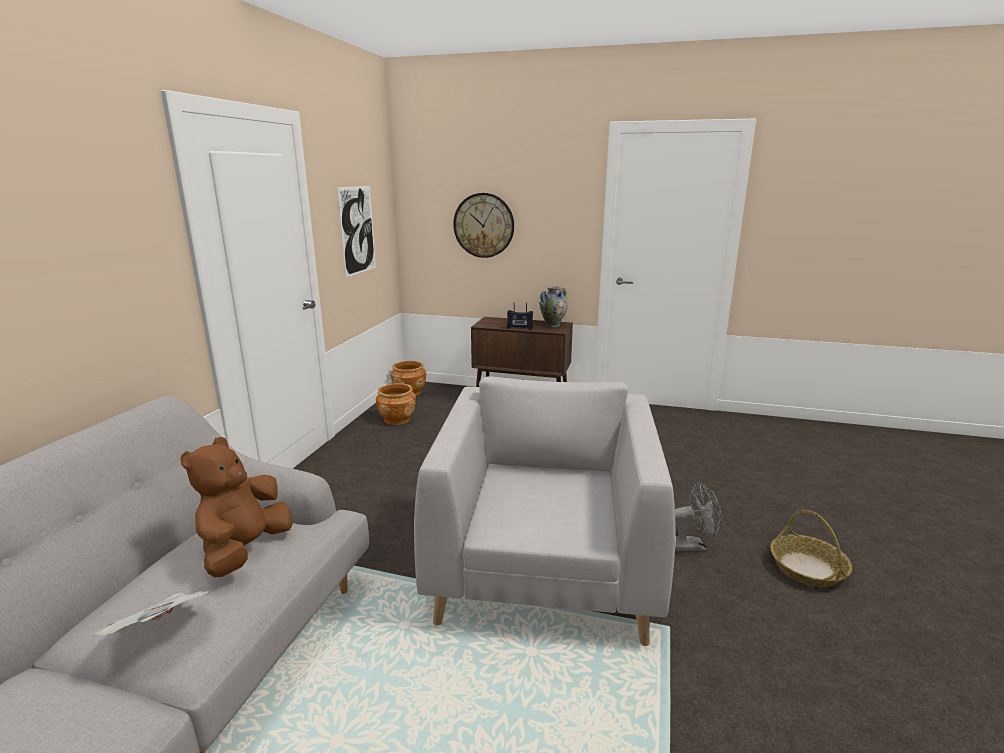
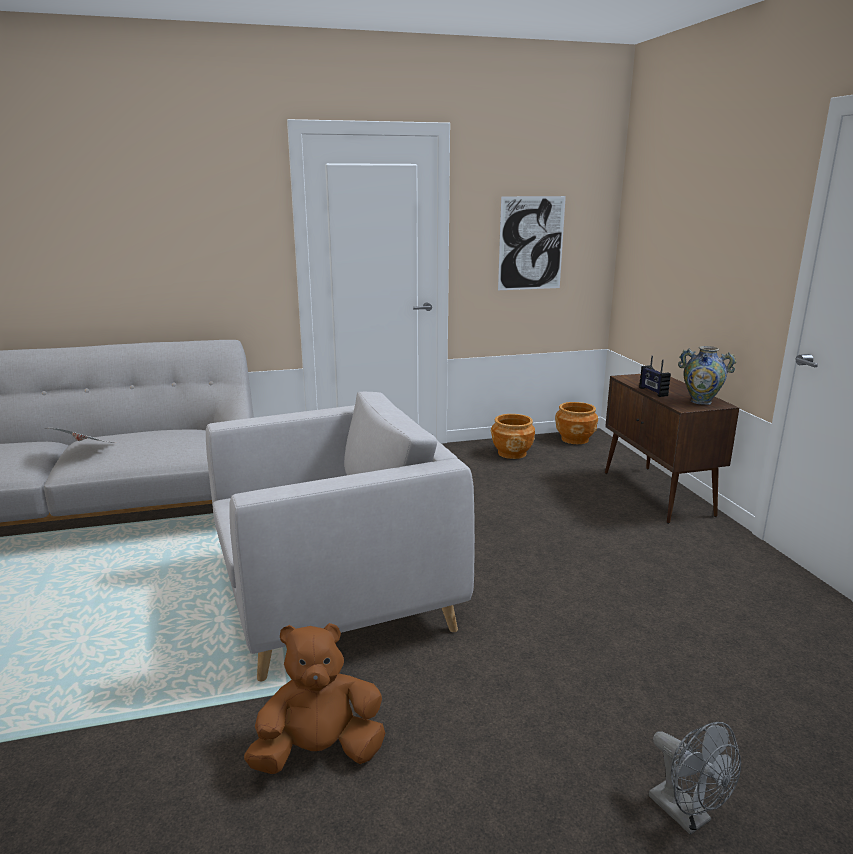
camera: 60 degrees right, 0 degrees up
(245, 551) = (167, 443): brown plush toy -> brown plush toy (319, 752)
(484, 225) = (681, 252): wall clock -> none
(693, 545) = (460, 684): grey fan -> grey fan (687, 815)
(808, 569) = (497, 801): basket -> none

